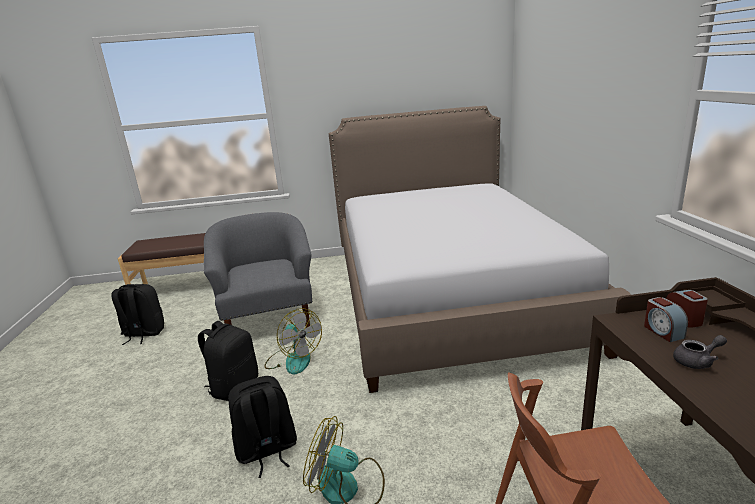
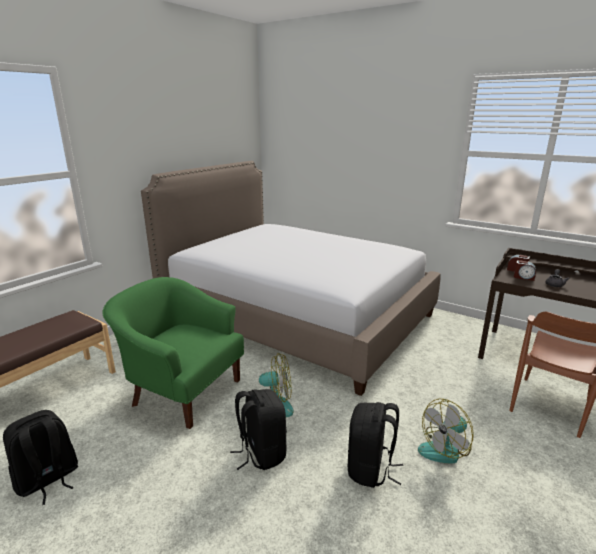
camera: 50 degrees left, 0 degrees up
(269, 318) = (183, 391): grey armchair -> green armchair

